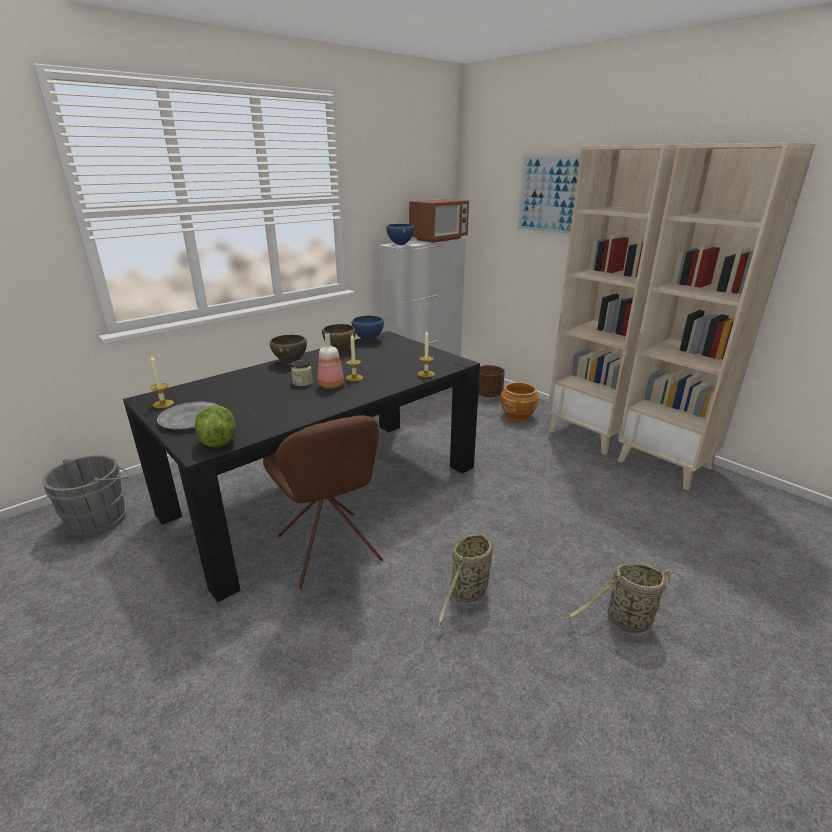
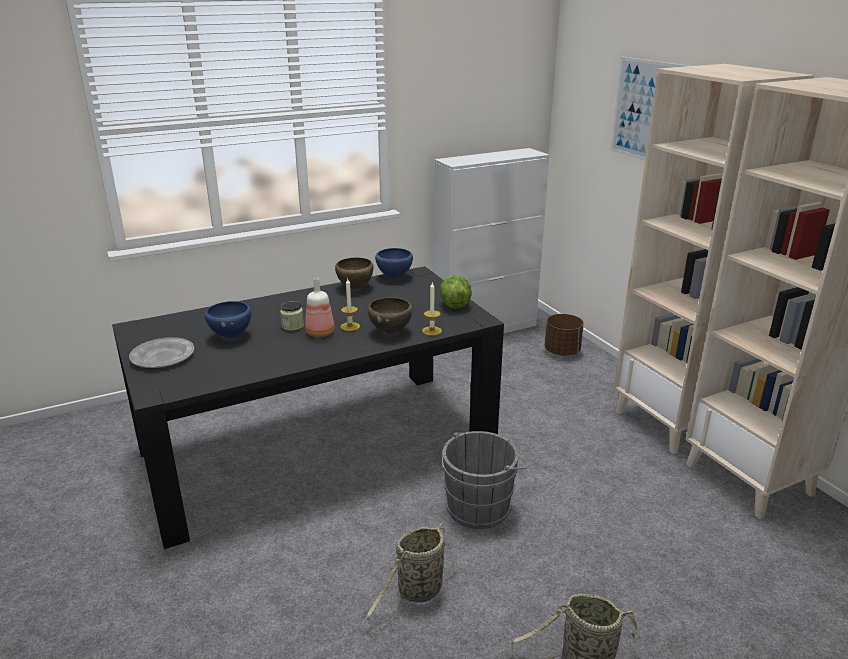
camera: 15 degrees right, 0 degrees up
(101, 518) = (88, 440): grey bucket -> grey bucket (481, 506)
(163, 404) = (145, 335): candle -> none
(218, 440) = (176, 385): lettuce -> lettuce (454, 304)
(291, 362) = (294, 298): brown bowl -> brown bowl (391, 332)
(330, 551) = (293, 516): brown chair -> none
(400, 245) = (459, 161): blue bowl -> blue bowl (231, 336)
(438, 239) = (514, 153): microwave -> none
(517, 416) = (585, 385): brown planter -> none

